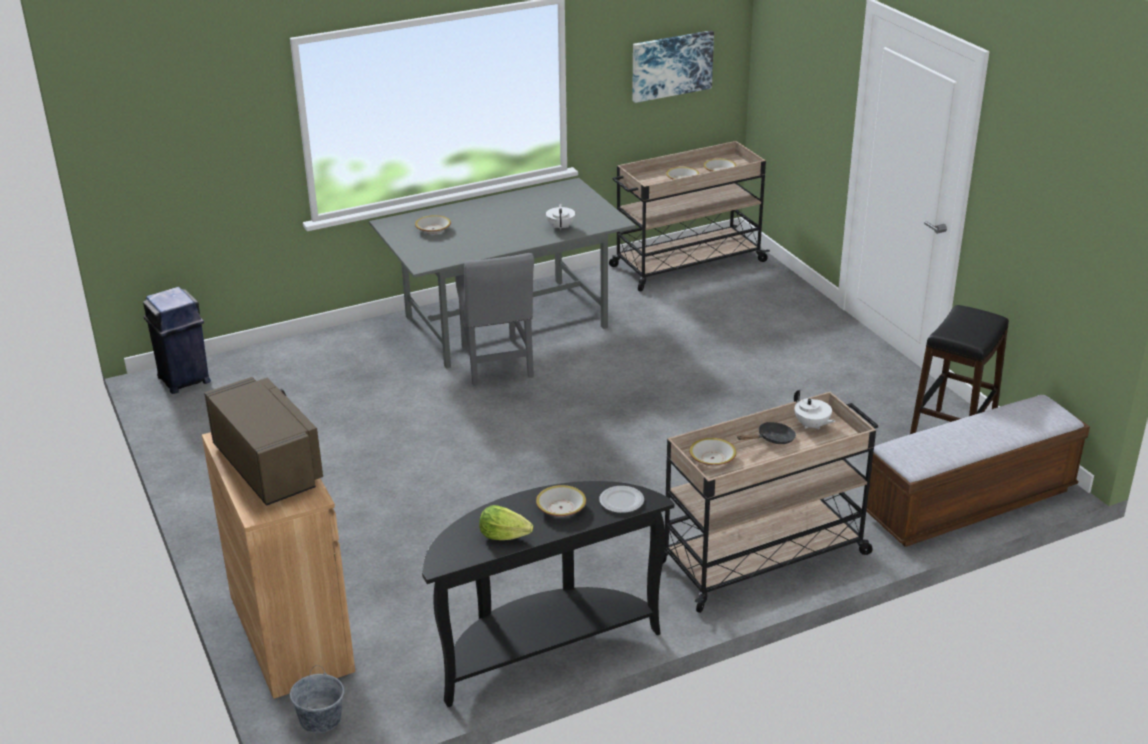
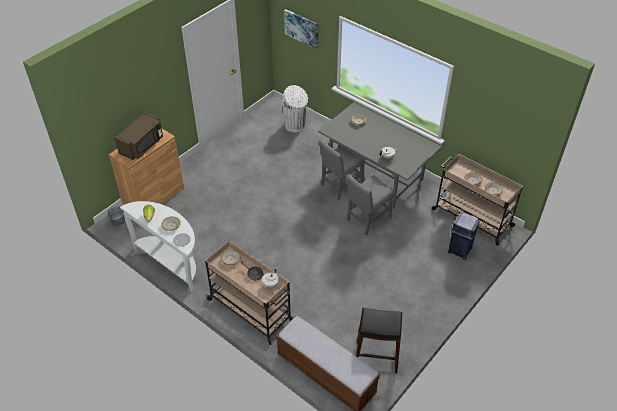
camera: 65 degrees right, 15 degrees up
(184, 380) = (278, 110): blue trash can -> blue trash can (459, 250)
(263, 371) = (295, 126): none -> white trash can
(543, 648) = (171, 262): black console table -> white console table
(614, 360) = (367, 220): none -> grey chair
(671, 65) = (501, 129): picture -> picture (302, 28)

